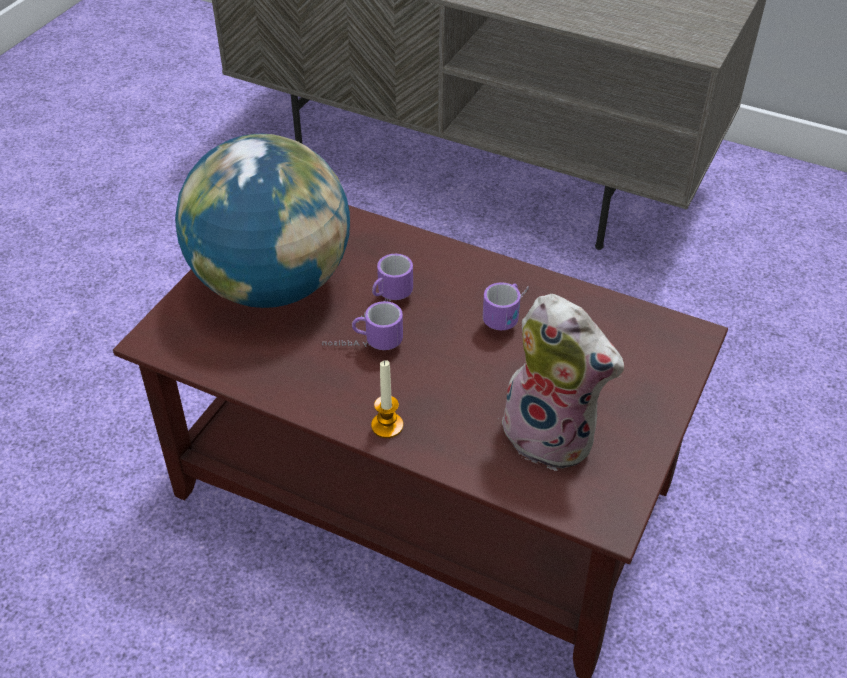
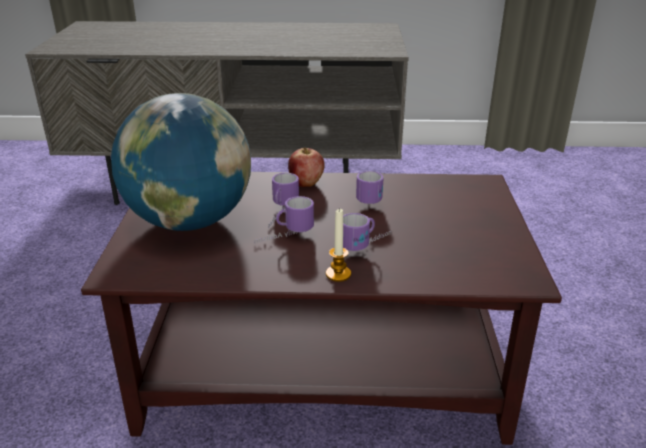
camera: 25 degrees left, 15 degrees down
(446, 263) = (306, 183): none -> apple
(451, 393) = (367, 245): none -> mug
(553, 435) = (453, 248): plush toy -> none

